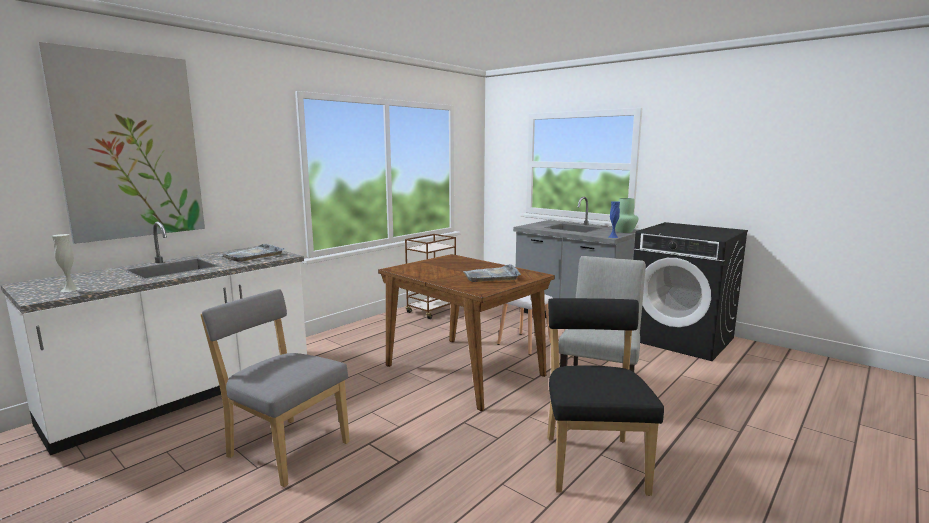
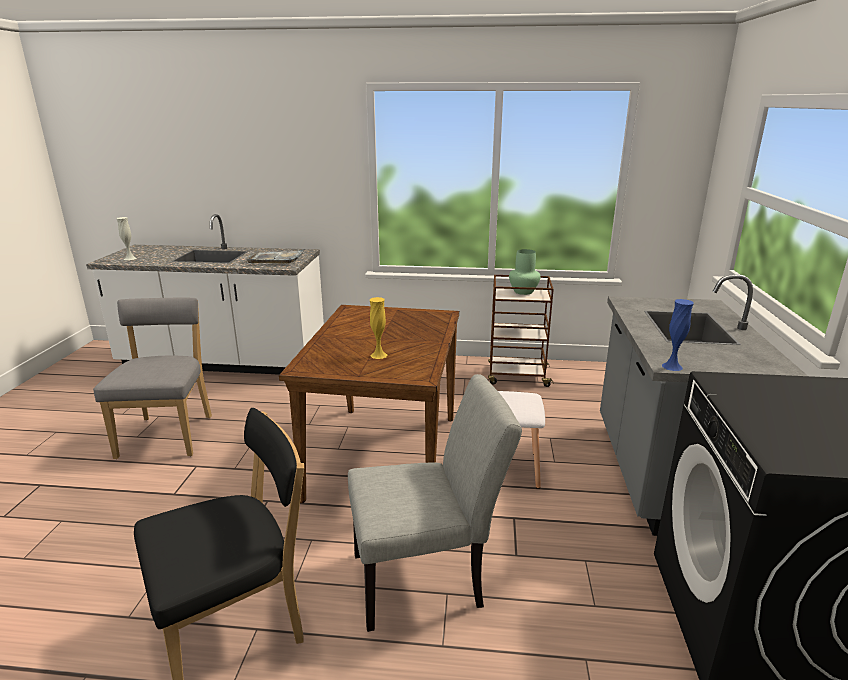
camera: 55 degrees right, 10 degrees up
(130, 147) = (209, 147): picture -> none
(491, 276) = (378, 355): grey tray -> yellow vase
(624, 231) = (745, 366): green vase -> green vase (523, 292)

